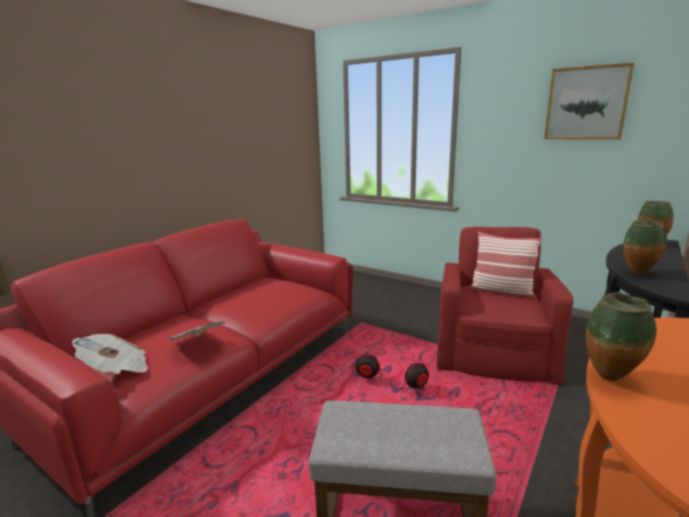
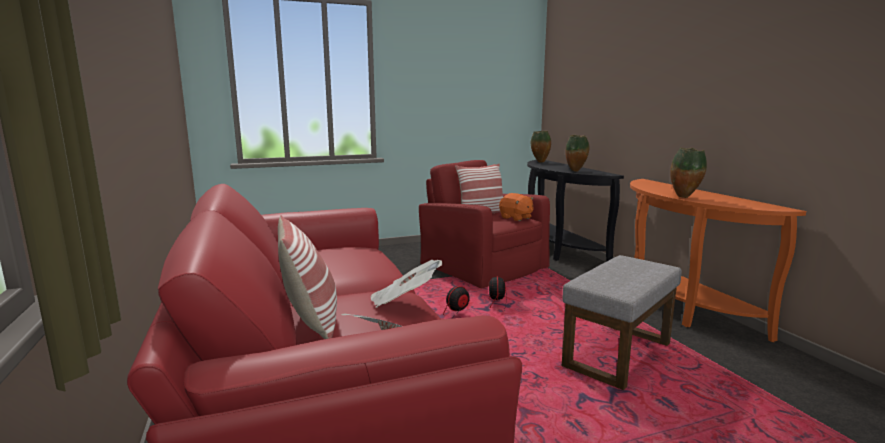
camera: 55 degrees left, 5 degrees down
(151, 330) = (311, 321): none -> pillow
(519, 309) = (516, 218): none -> orange plush toy
(586, 103) = (475, 62): picture -> none

